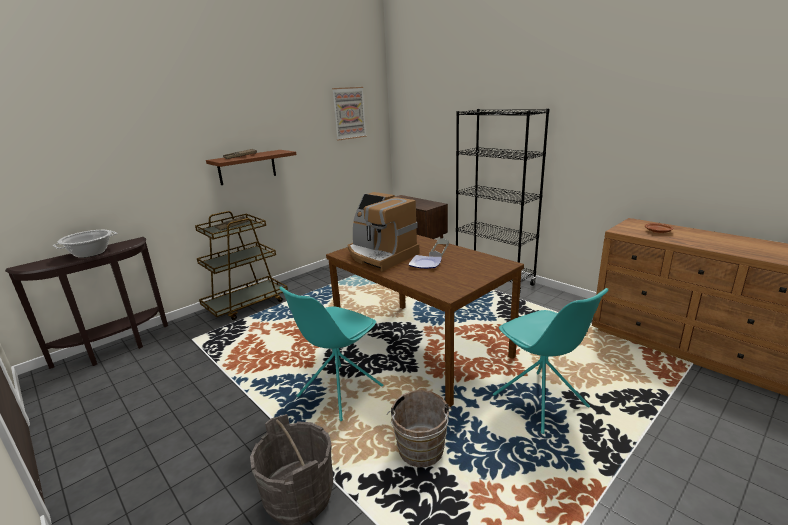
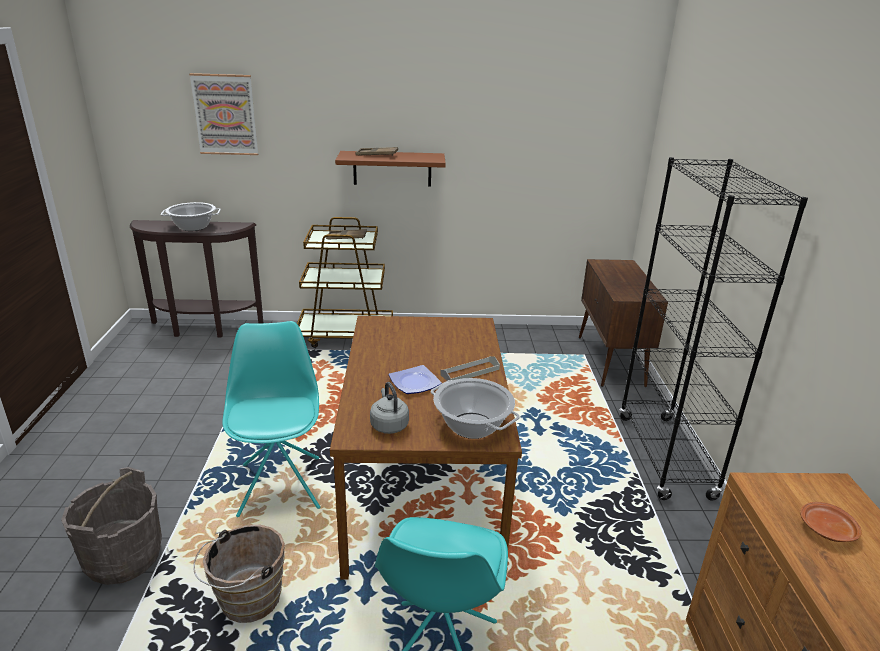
camera: 40 degrees right, 5 degrees up
(339, 392) = (280, 484): turquoise chair -> turquoise chair turned 90 degrees clockwise
(349, 113) = (573, 116): picture -> picture (225, 115)
(380, 255) = (397, 345): coffee machine -> none
(453, 282) = (388, 425): none -> grey kettle
(487, 265) = (472, 426): none -> cooking pot

